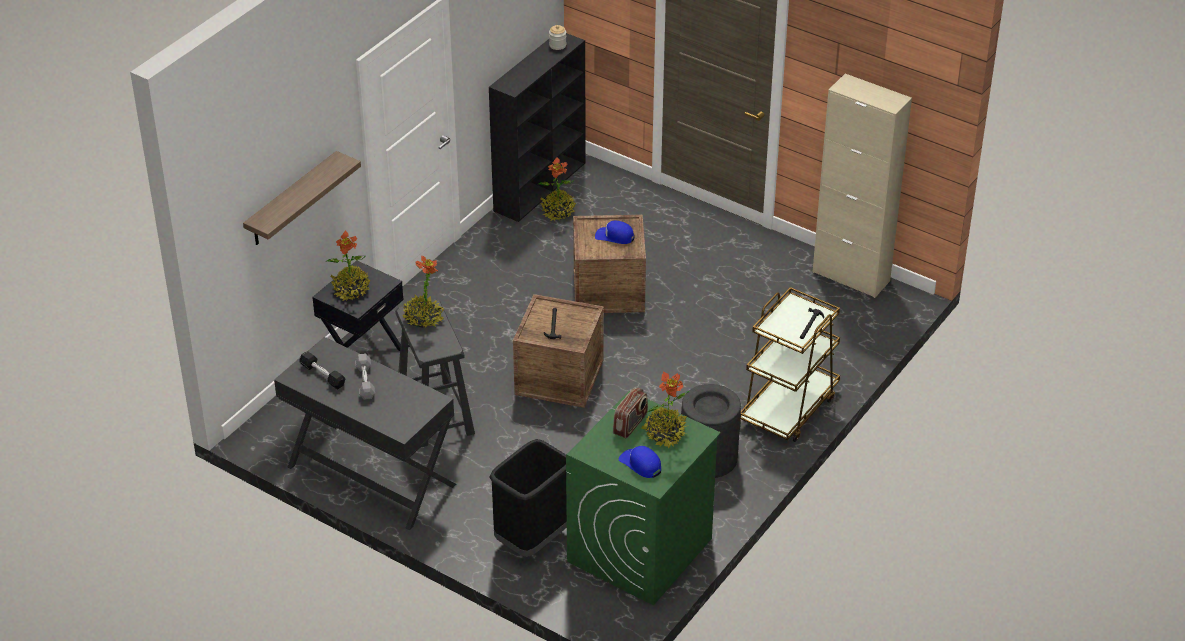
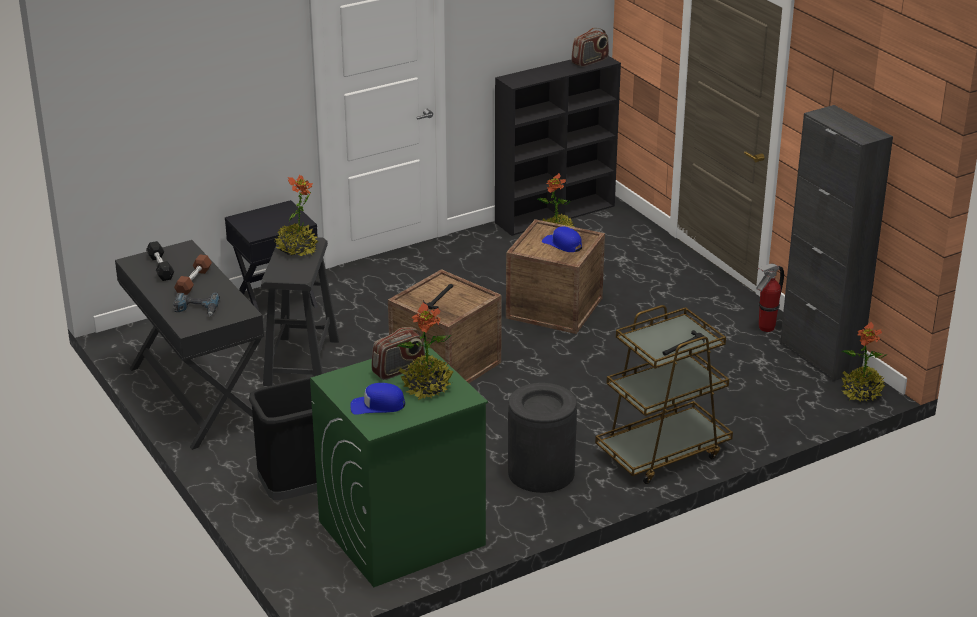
camera: 25 degrees right, 10 degrees down
(292, 200) = (205, 99): shelf -> none
(351, 290) = (264, 220): potted plant -> potted plant (861, 392)
(365, 381) = (194, 281): grey dumbbell -> brown dumbbell
(392, 410) = (196, 309): none -> power drill
(557, 45) = (590, 61): jar -> radio
(640, 464) = (377, 405): blue cap -> blue cap turned 75 degrees counterclockwise
(792, 260) = (766, 328): none -> fire extinguisher
(851, 276) = (820, 357): beige cabinet -> black cabinet

